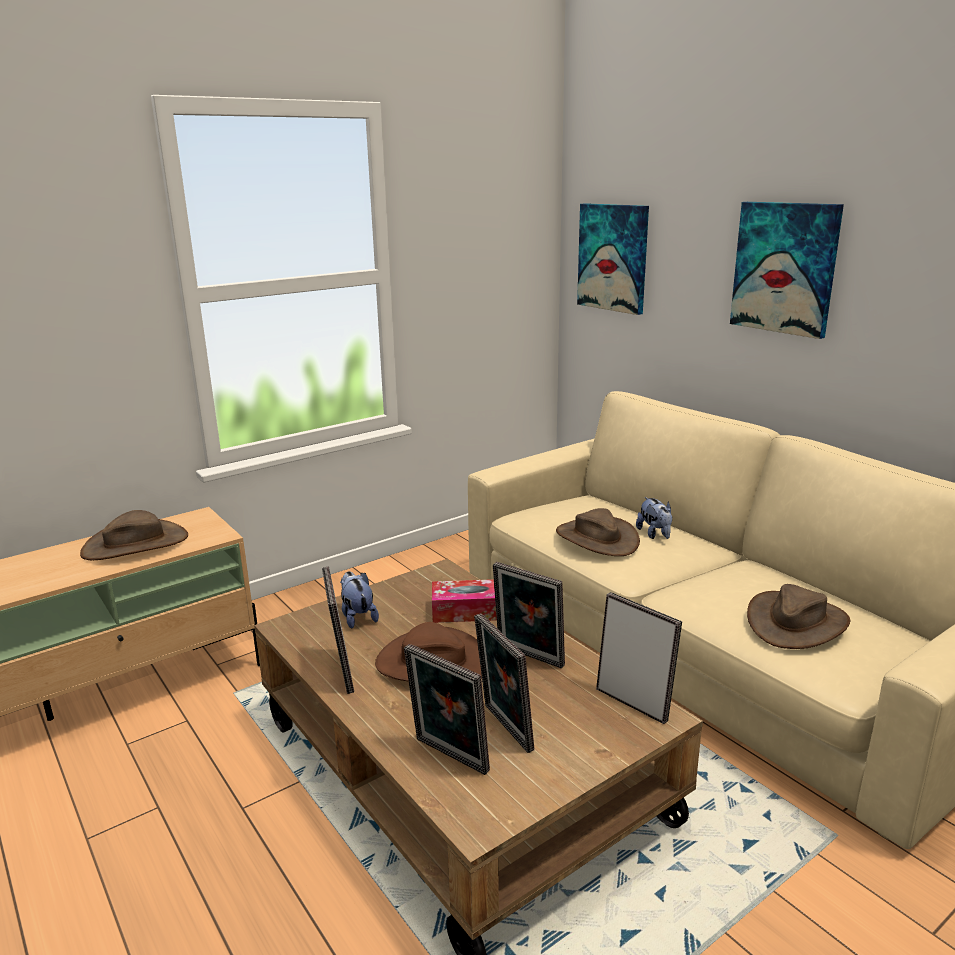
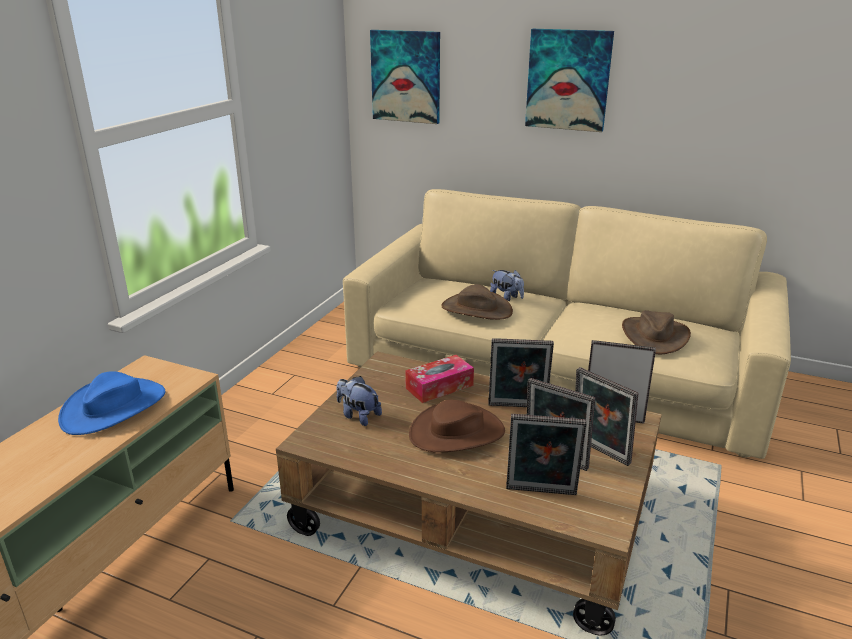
camera: 30 degrees left, 5 degrees up
(135, 544) = (114, 407): brown hat -> blue hat
(341, 672) = (395, 461): picture frame -> picture frame (598, 452)

